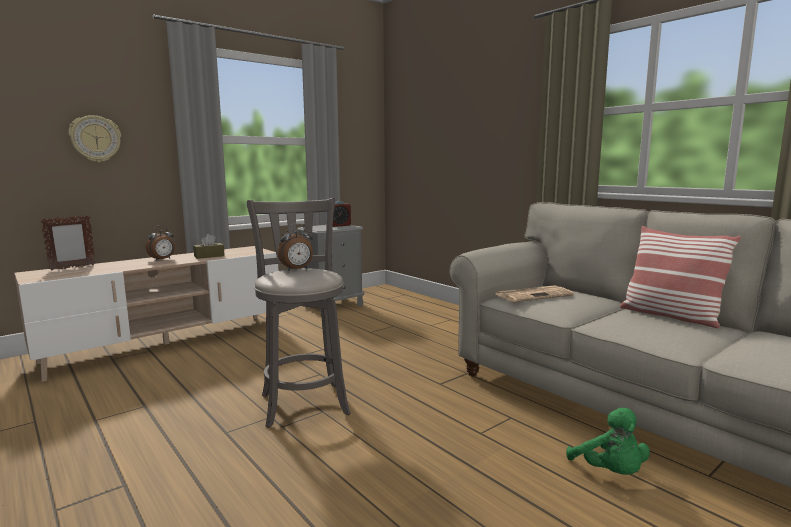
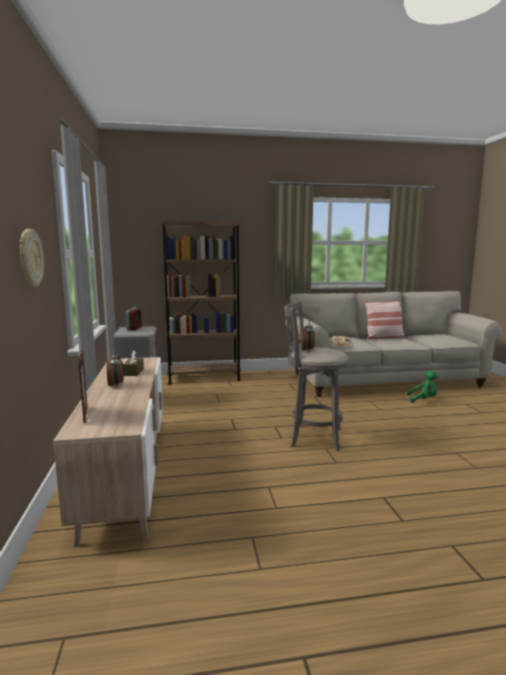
camera: 60 degrees left, 0 degrees up
(440, 308) = (204, 378): none -> brown bookcase

